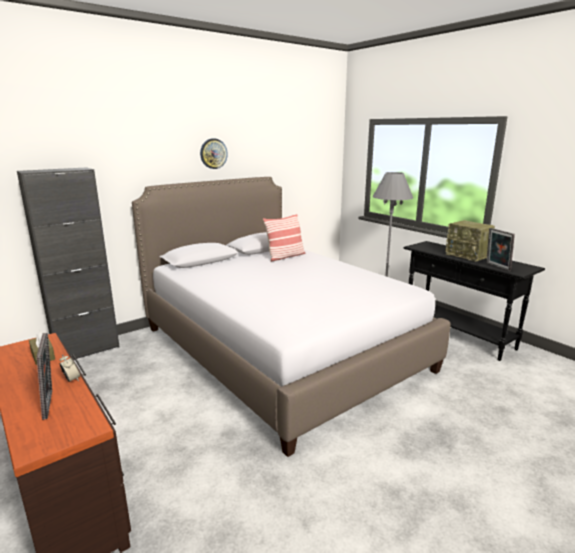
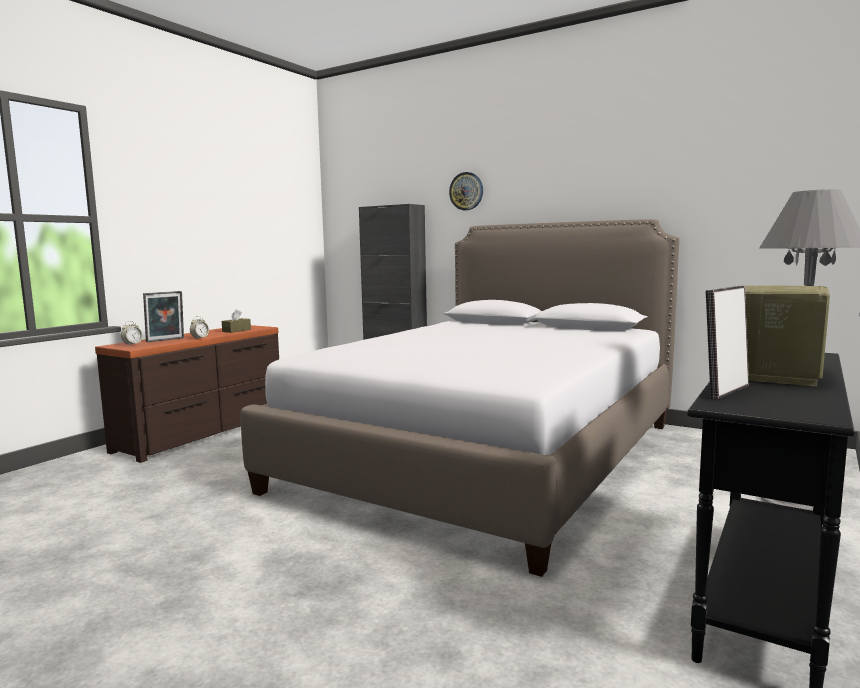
camera: 70 degrees right, 10 degrees down
(50, 430) = (132, 344): none -> alarm clock
(213, 153) = (568, 186): wall clock -> wall clock (466, 191)
(285, 256) = (575, 334): pillow -> none

